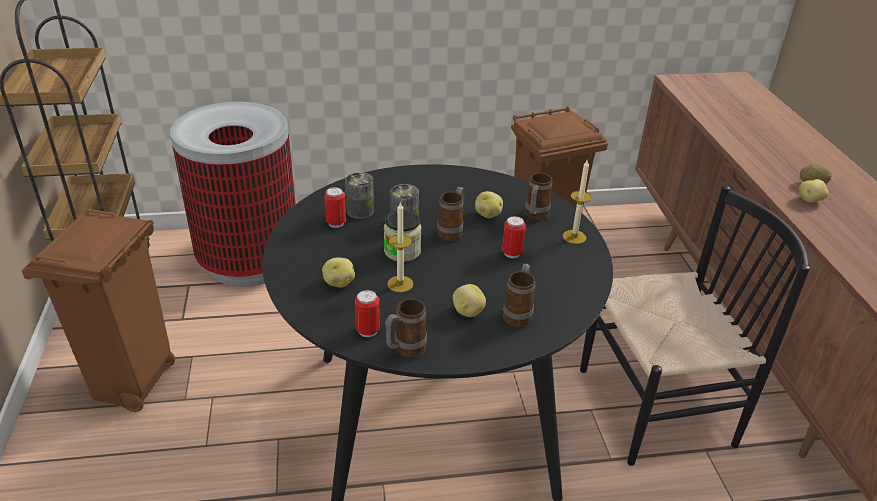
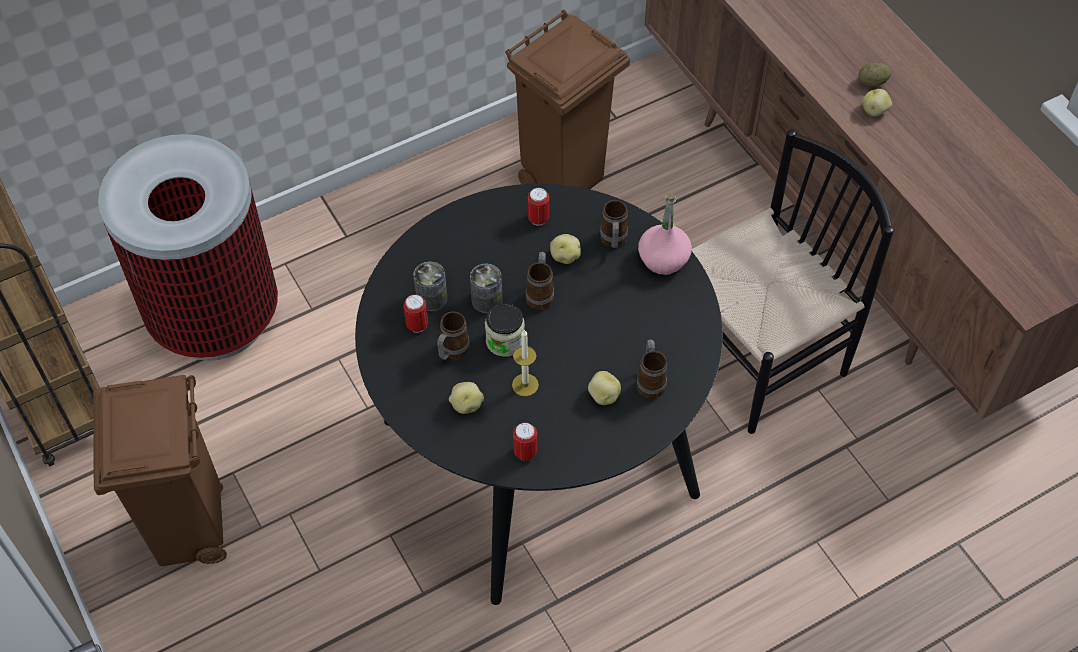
camera: 20 degrees left, 20 degrees up
(405, 350) = (569, 461): mug -> mug (452, 353)
(512, 253) = (612, 304): can -> can (538, 219)
(574, 237) = (663, 259): candle -> pink bottle

